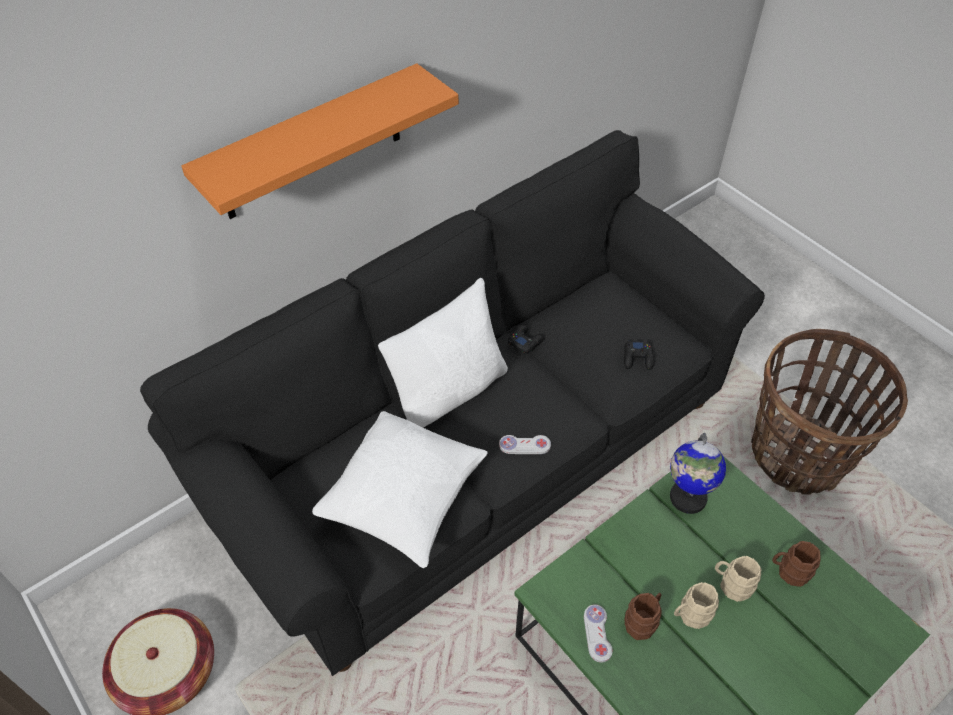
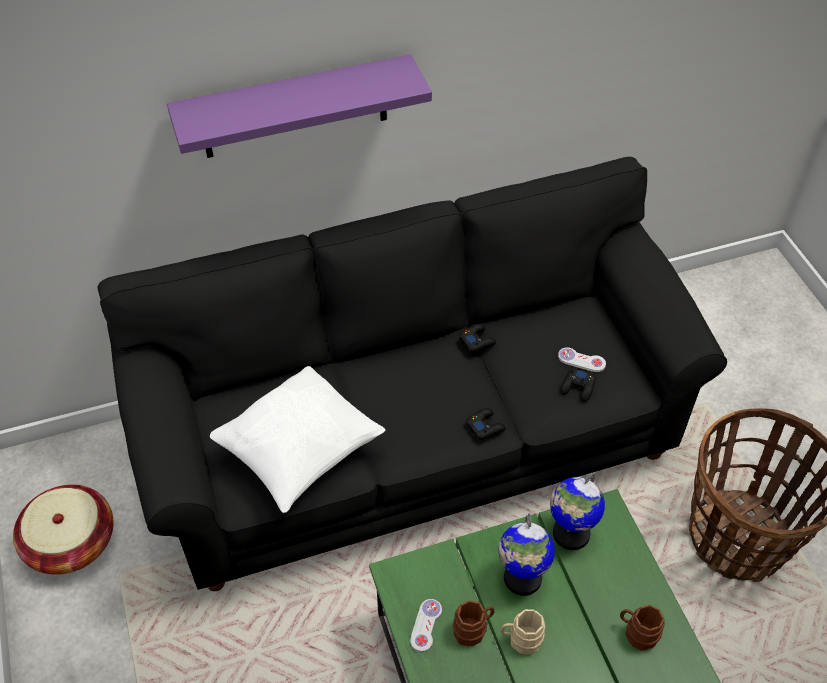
camera: 20 degrees right, 0 degrees up
(312, 144) = (295, 108): orange shelf -> purple shelf
(450, 390) = (387, 367): white pillow -> none
(525, 445) = (432, 437): white game controller -> white game controller (581, 361)
(570, 420) = (485, 426): none -> black game controller
(664, 555) = (522, 578): none -> globe
(731, 584) = (574, 626): beige mug -> none

